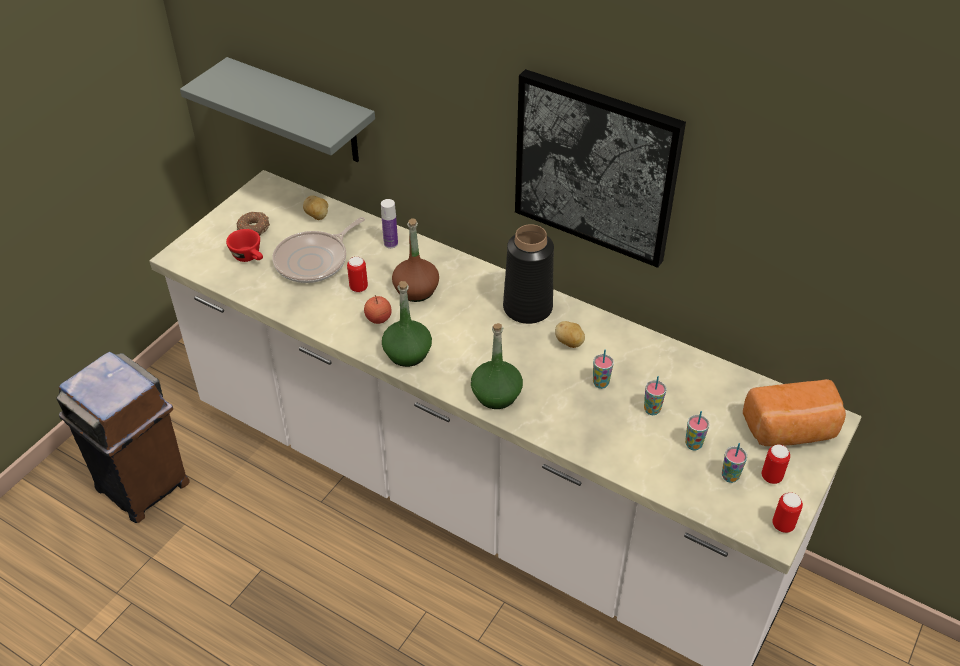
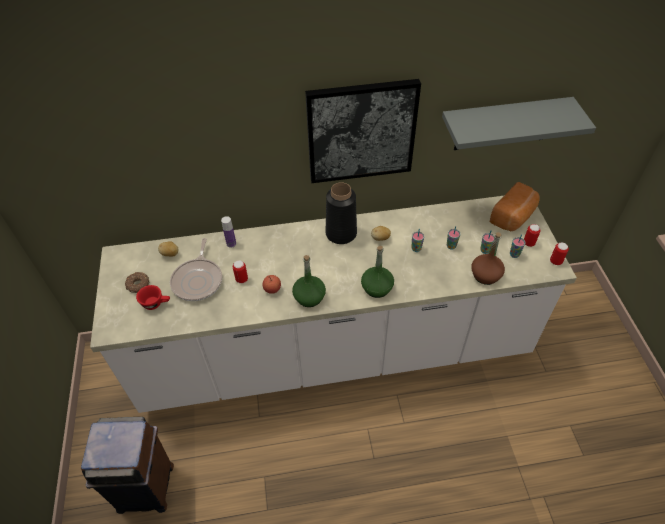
camera: 40 degrees left, 5 degrees up
(302, 112) = (126, 193): grey shelf -> grey shelf (503, 124)
(416, 290) = (275, 260): brown bottle -> brown bottle (485, 275)

